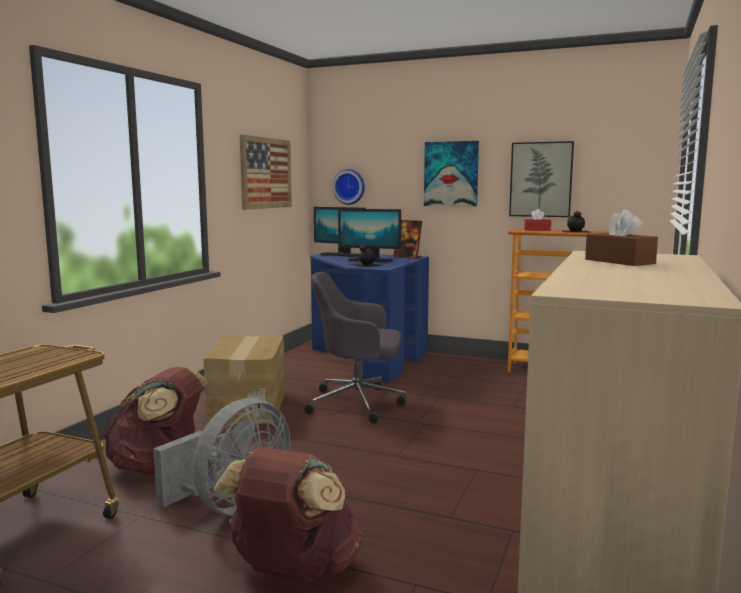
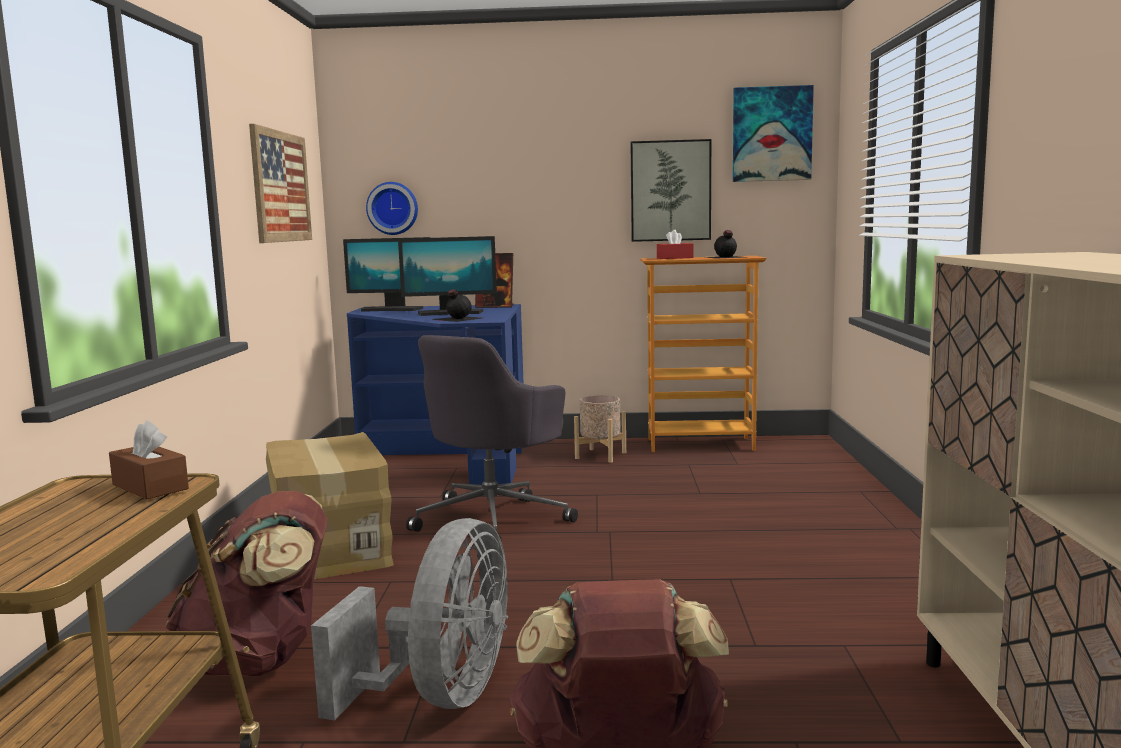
camera: 20 degrees left, 0 degrees up
(358, 403) = (493, 519): grey office chair -> grey office chair turned 45 degrees counterclockwise
(451, 174) = (546, 186): picture -> picture (771, 134)
(469, 369) = (601, 455): none -> beige planter
(619, 261) = (1056, 258): brown tissue box -> brown tissue box (150, 487)

